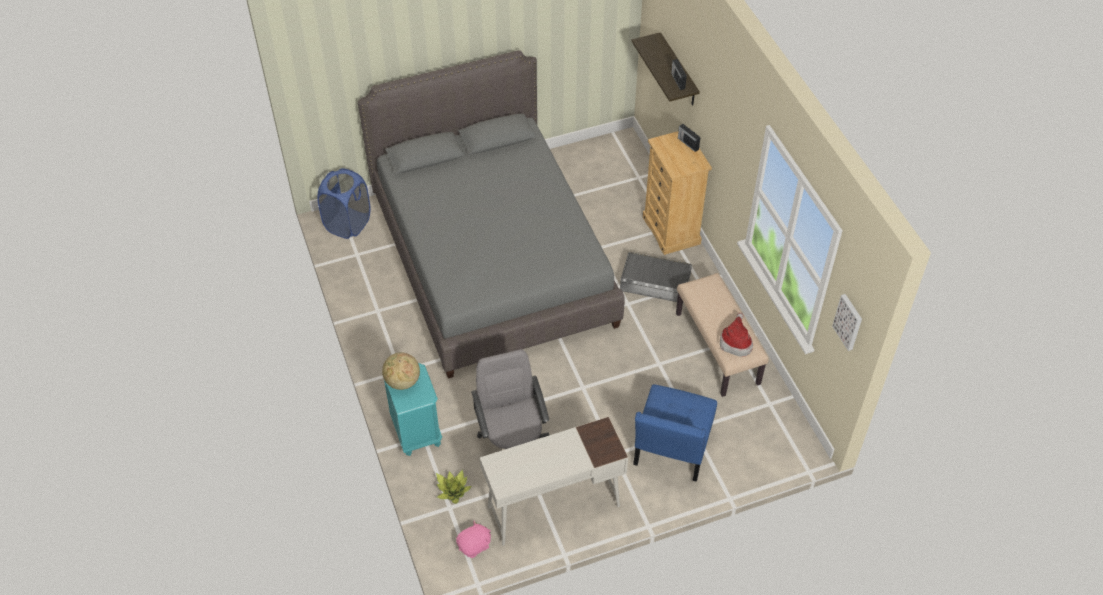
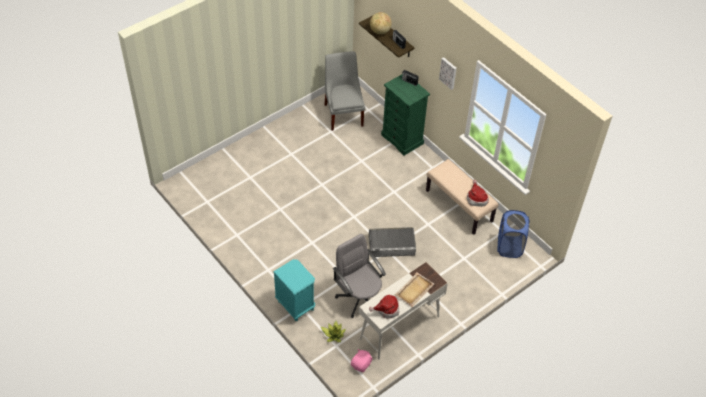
camera: 20 degrees left, 0 degrees up
(348, 224) = (192, 183): blue laundry basket -> blue laundry basket (509, 247)
(402, 381) = (288, 273): globe -> globe (380, 31)
(493, 260) = (298, 184): grey bed -> none
(519, 473) = (386, 309): none -> hat
(572, 455) = (414, 290): none -> beige tray
(600, 174) = (343, 113): none -> grey chair
(655, 282) = (405, 174): grey storage box -> grey storage box (391, 245)
(671, 230) = (402, 139): beige dresser -> green dresser
(671, 450) = (456, 275): blue chair -> none
(849, 321) = (557, 168): picture -> picture (448, 73)

